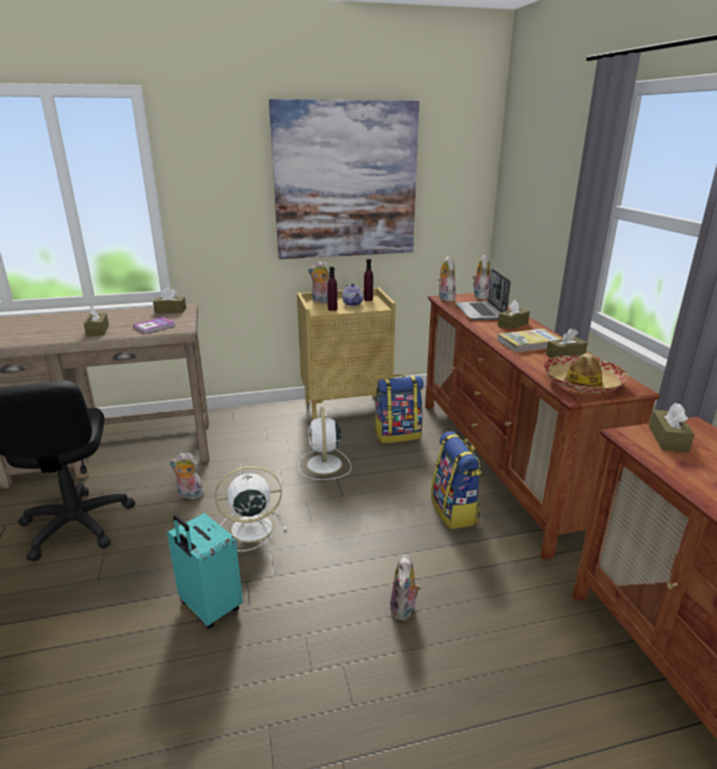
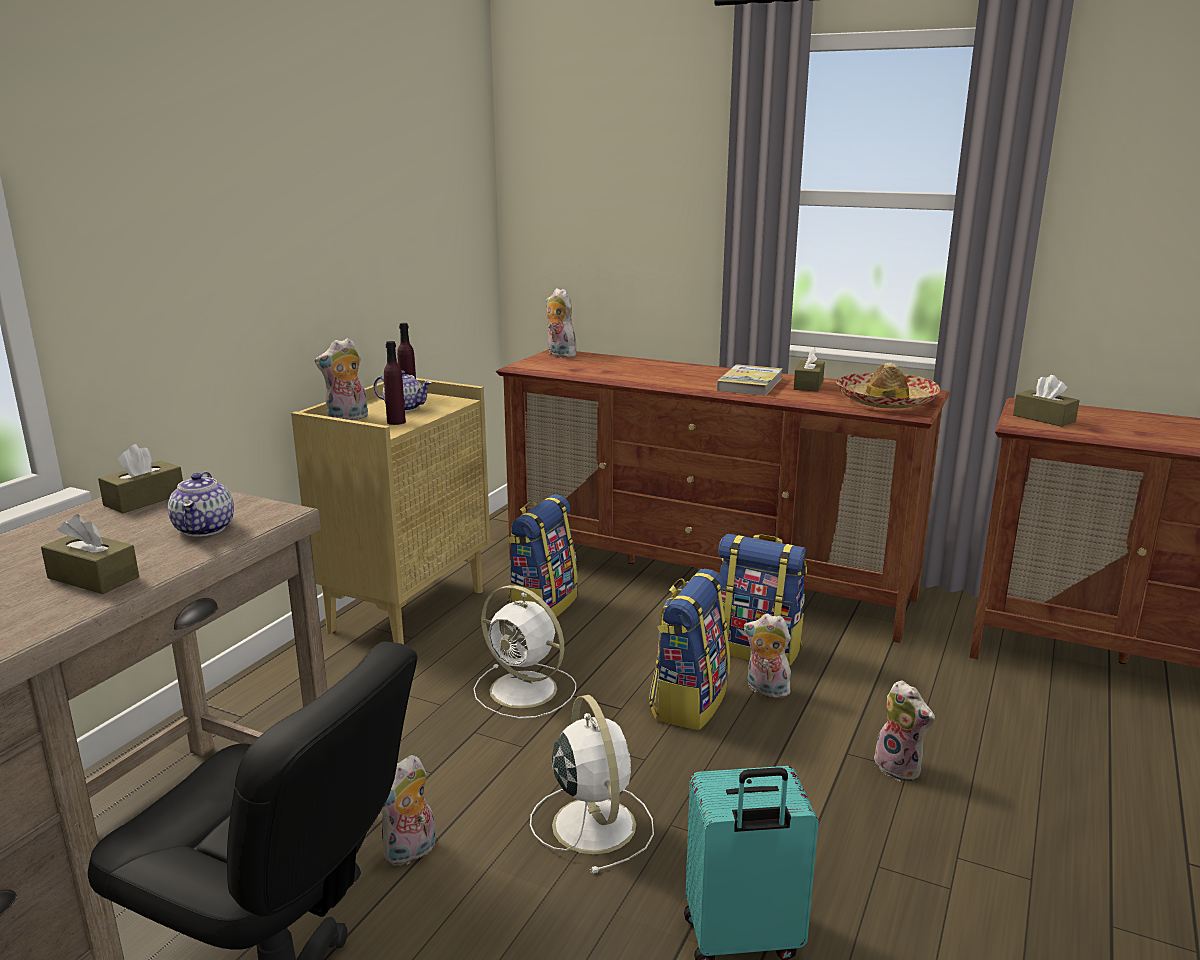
camera: 50 degrees left, 5 degrees down
(154, 326) = (205, 528): book -> teapot
(250, 528) = (592, 822): white fan -> white fan turned 135 degrees clockwise
(346, 181) = (333, 188): picture -> none
(373, 512) = (688, 702): none -> backpack
(445, 298) = (528, 366): plush toy -> plush toy (765, 690)
(481, 312) = (613, 370): laptop -> none
(512, 324) = (681, 372): brown tissue box -> none

